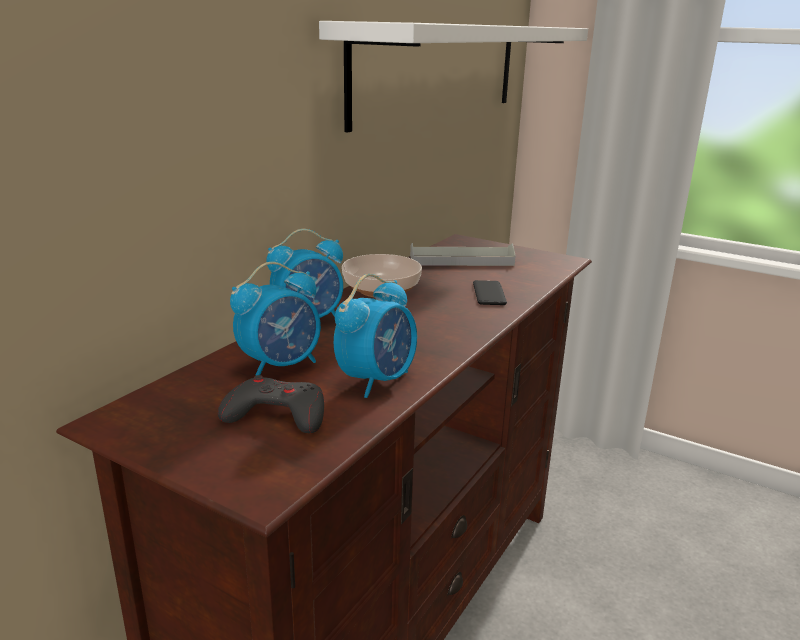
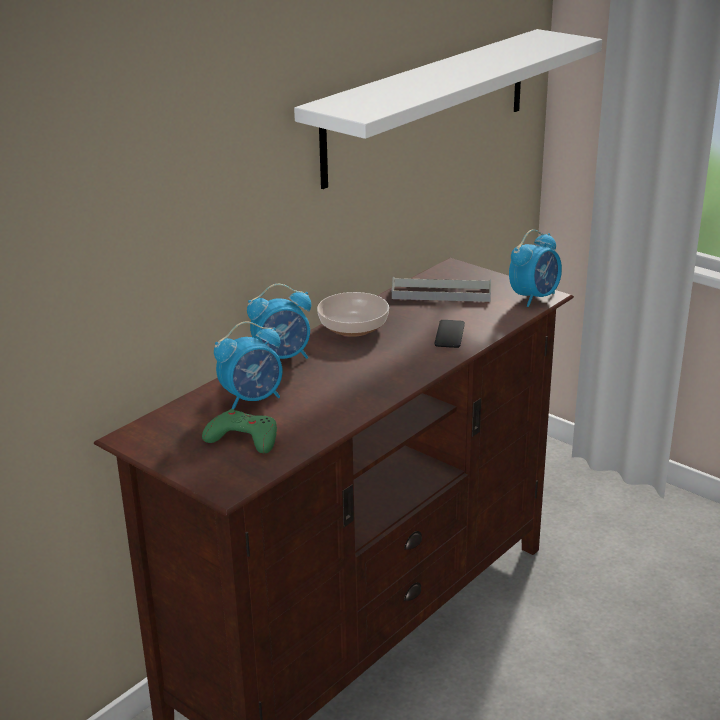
camera: 10 degrees right, 5 degrees up
(276, 414) = (243, 438): grey game controller -> green game controller
(377, 380) = (323, 415): alarm clock -> alarm clock (534, 297)

